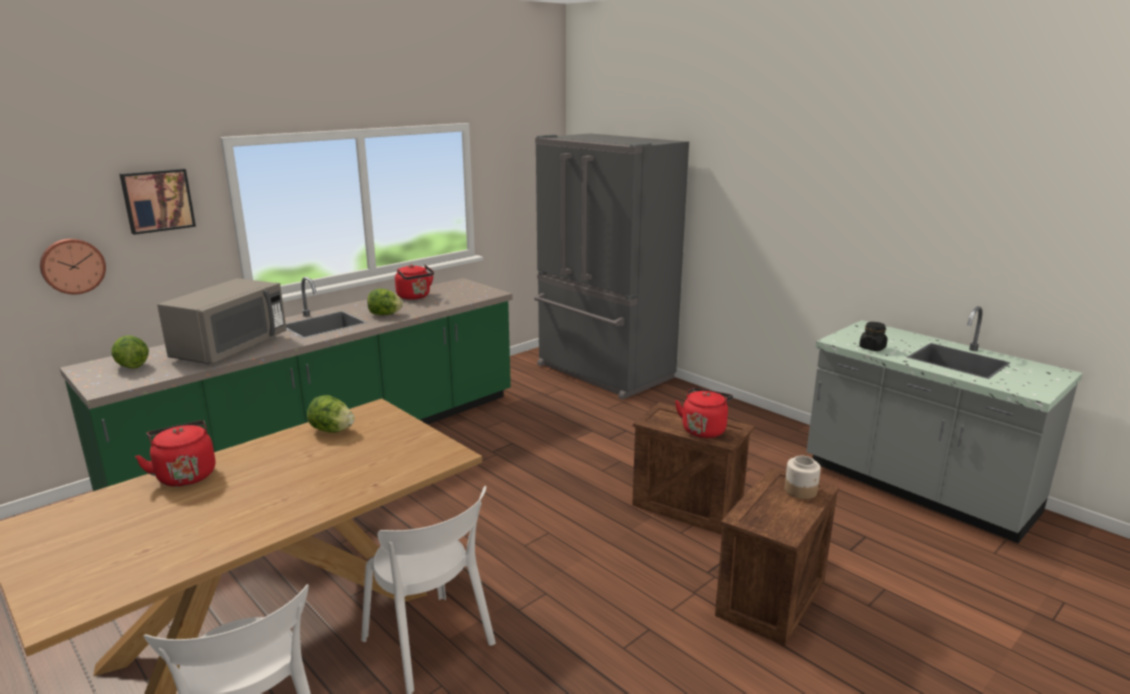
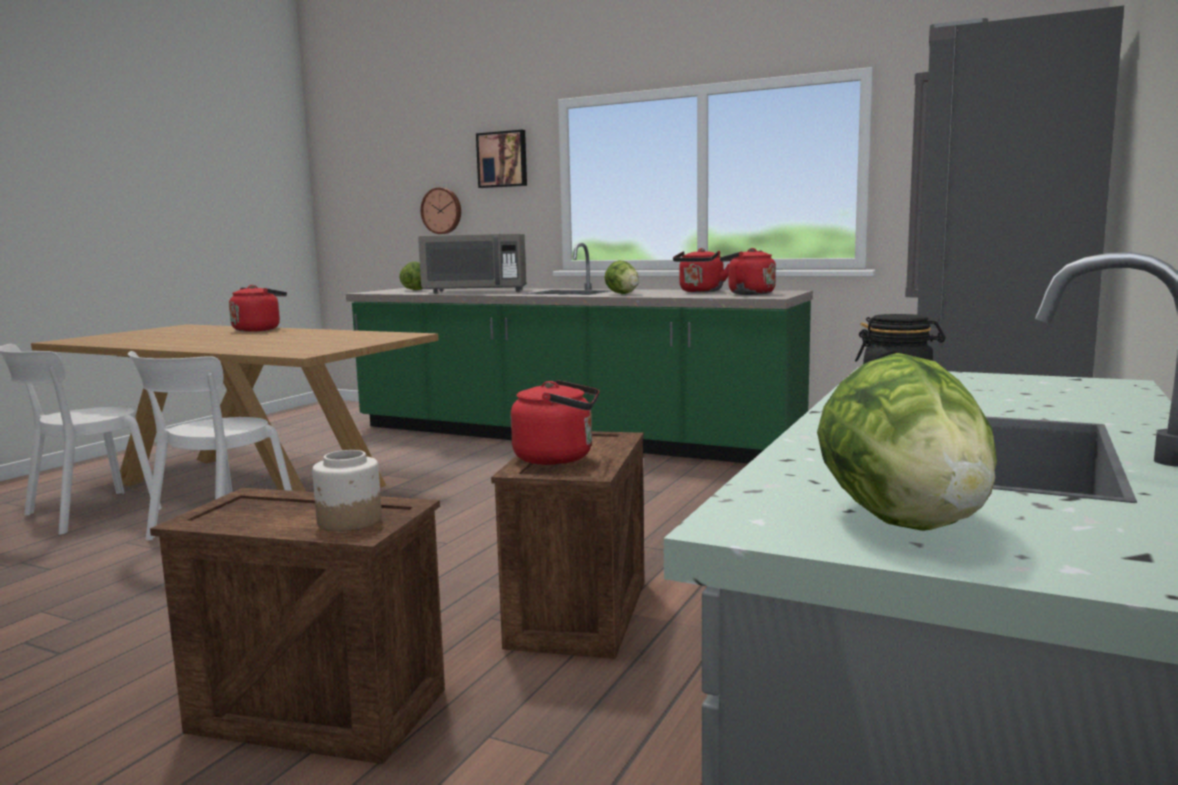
camera: 70 degrees right, 10 degrees down
(332, 430) = (352, 334): lettuce -> lettuce (905, 521)
(459, 292) = (748, 294): none -> red kettle

